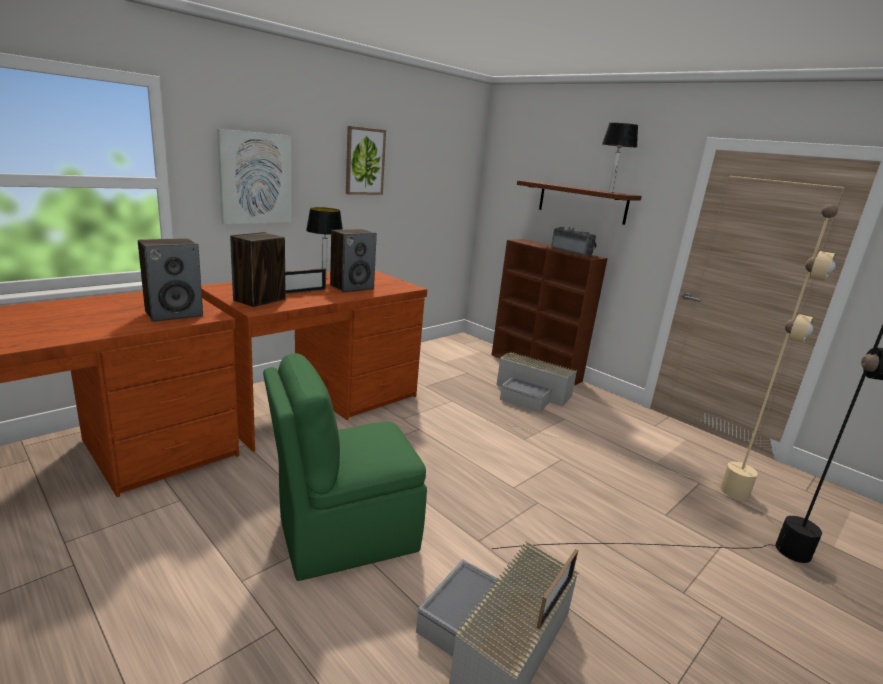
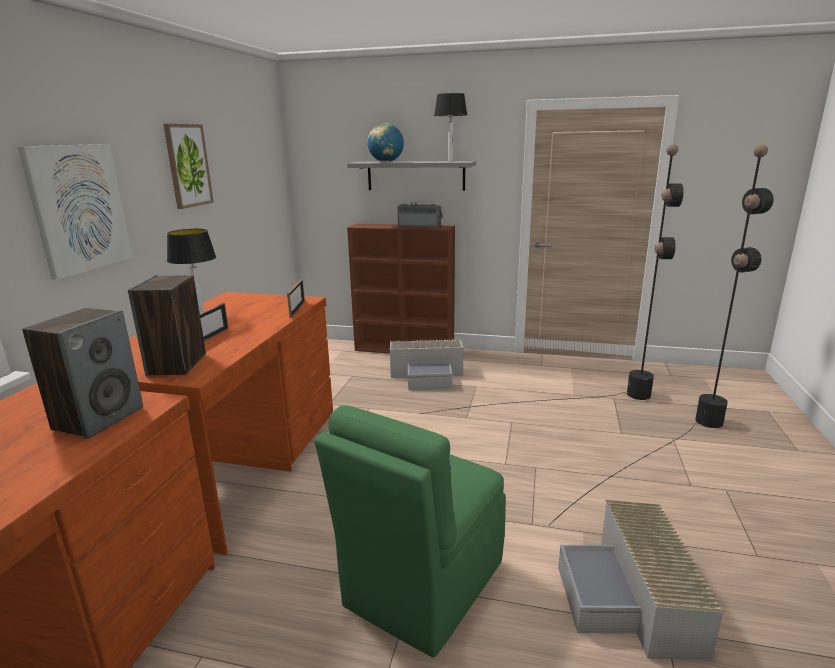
camera: 30 degrees left, 0 degrees up
(352, 287) = (251, 317): speaker -> none
(553, 184) = (386, 162): none -> globe
(555, 601) = (676, 536): picture frame -> picture frame (297, 309)
(582, 202) = (415, 175): brown shelf -> grey shelf
(657, 468) = (578, 399): beige floor lamp -> black floor lamp

